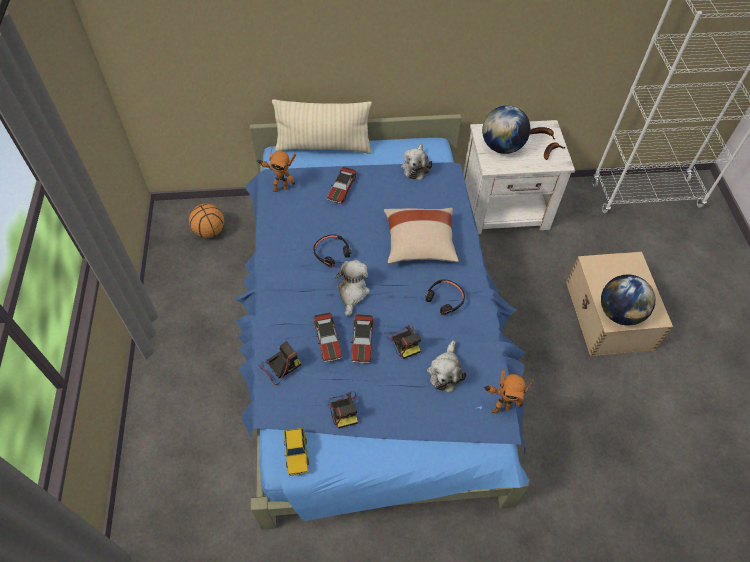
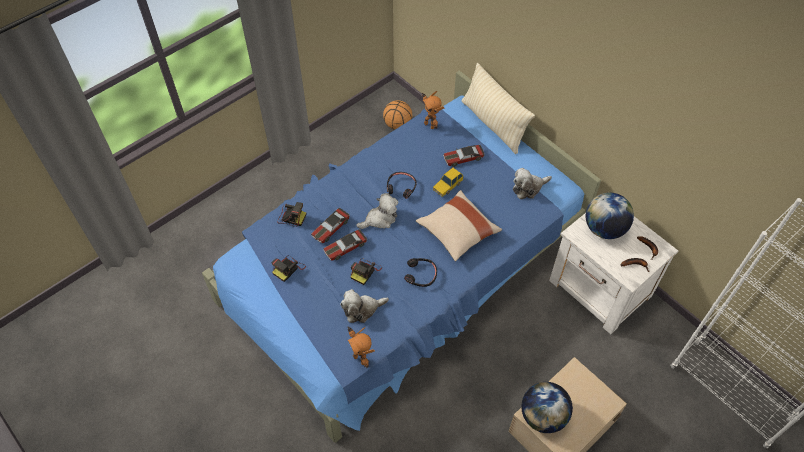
camera: 55 degrees right, 0 degrees up
(296, 454) = (240, 263): toy car -> toy car (447, 185)

